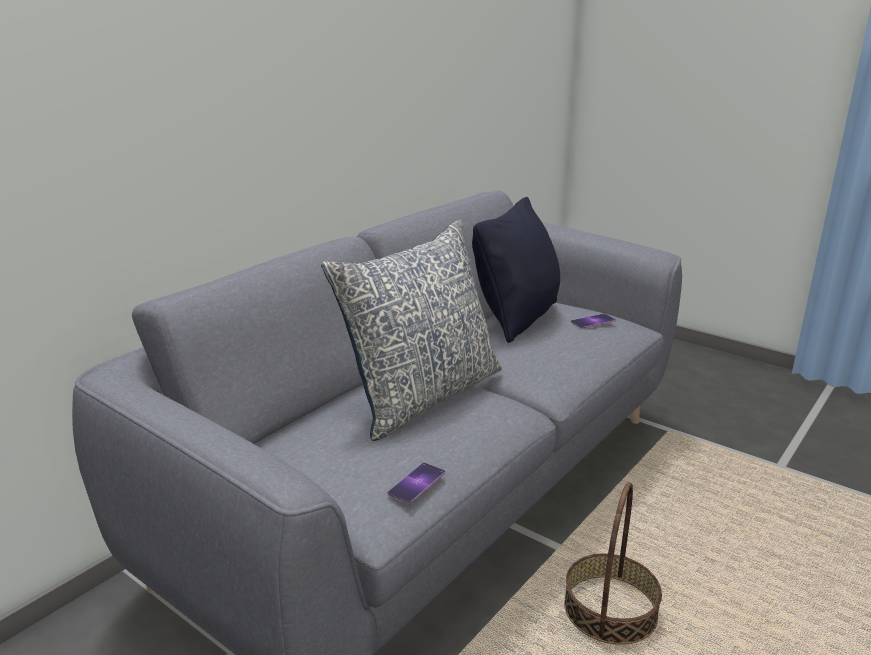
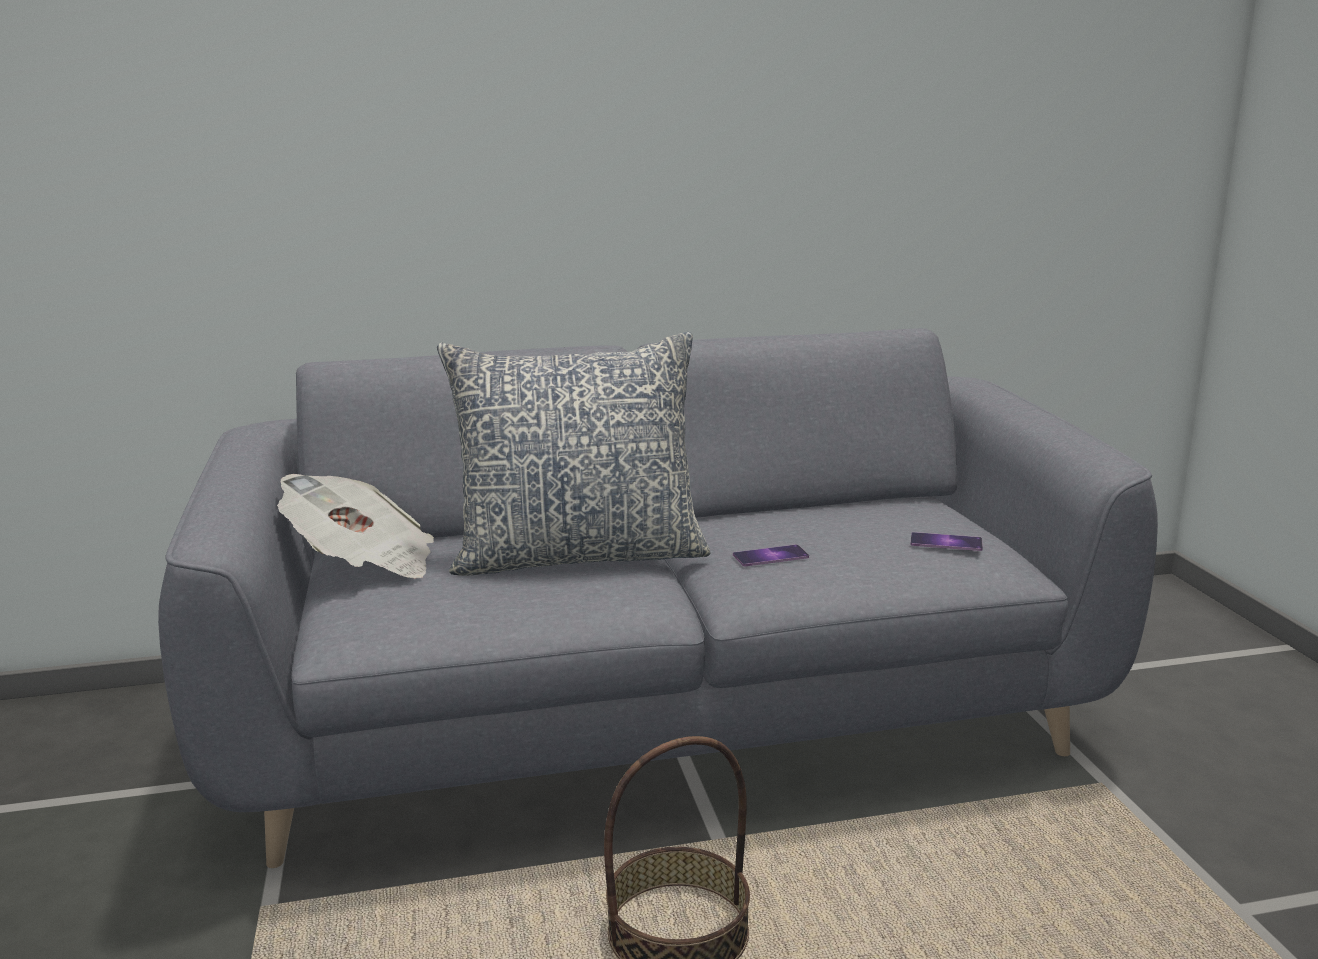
camera: 40 degrees right, 5 degrees down
(294, 457) = (364, 563): none -> newspaper
(417, 483) = (421, 622): phone -> phone (770, 556)
(518, 318) = (852, 514): black pillow -> none

